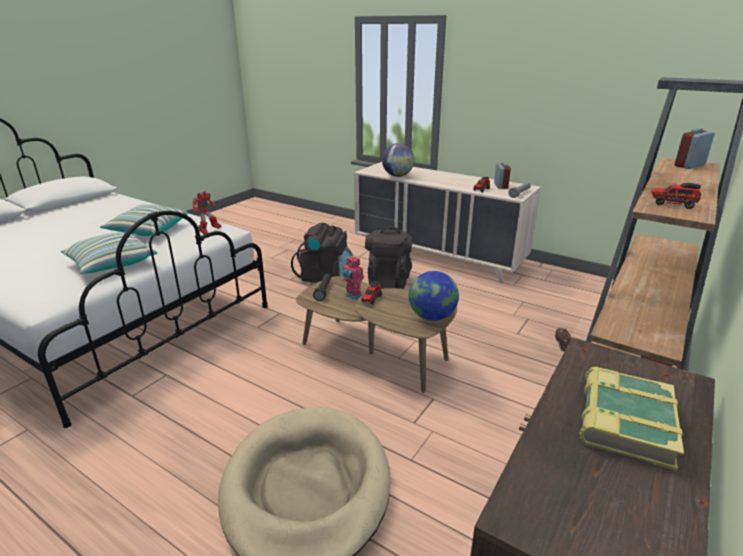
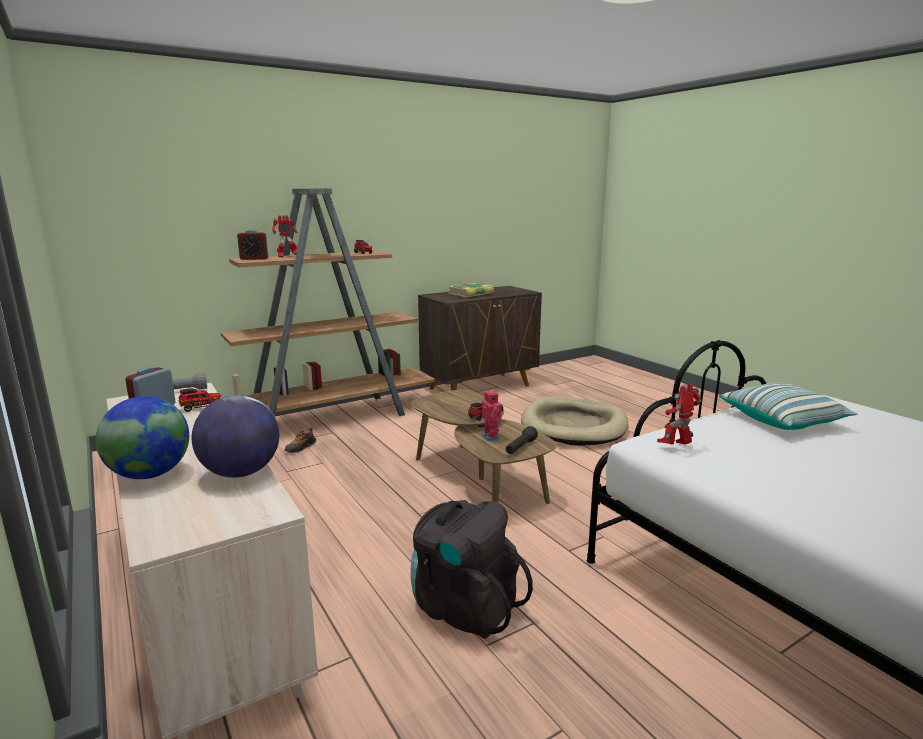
camera: 155 degrees left, 10 degrees down
(148, 231) = (791, 467): pillow -> none
(388, 282) = (369, 563): black backpack -> none
(432, 317) = (444, 397): globe -> globe (150, 474)
(691, 176) = (287, 257): none -> toy robot

